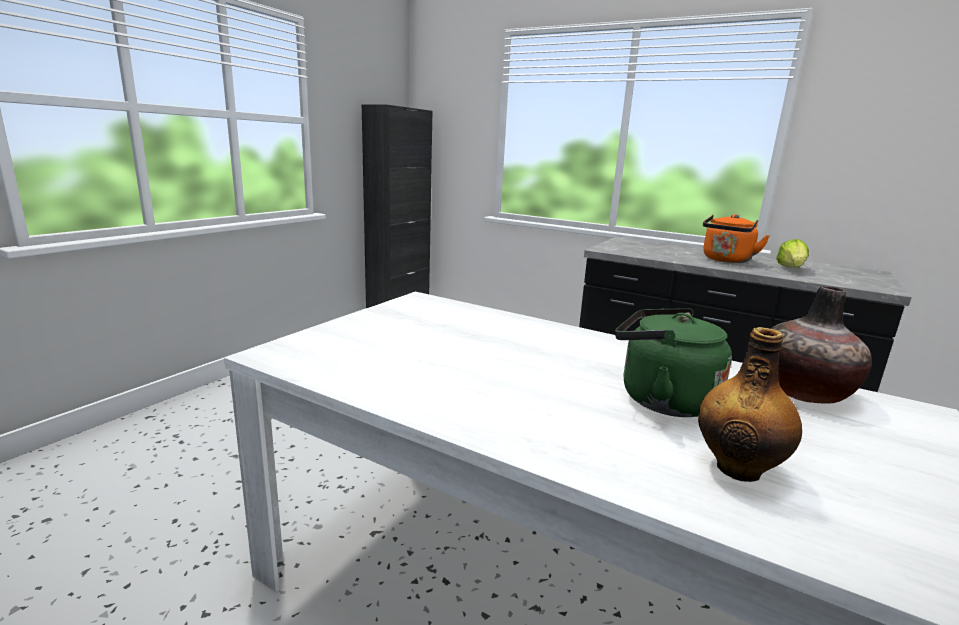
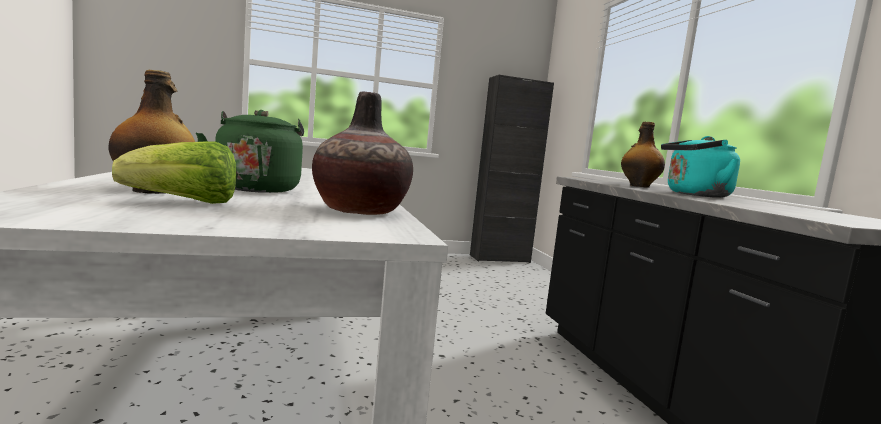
camera: 45 degrees right, 10 degrees down
(663, 252) = (638, 186): none -> bottle
(726, 260) = (694, 195): orange kettle -> turquoise kettle
(791, 269) = (762, 205): lettuce -> lettuce (185, 202)

